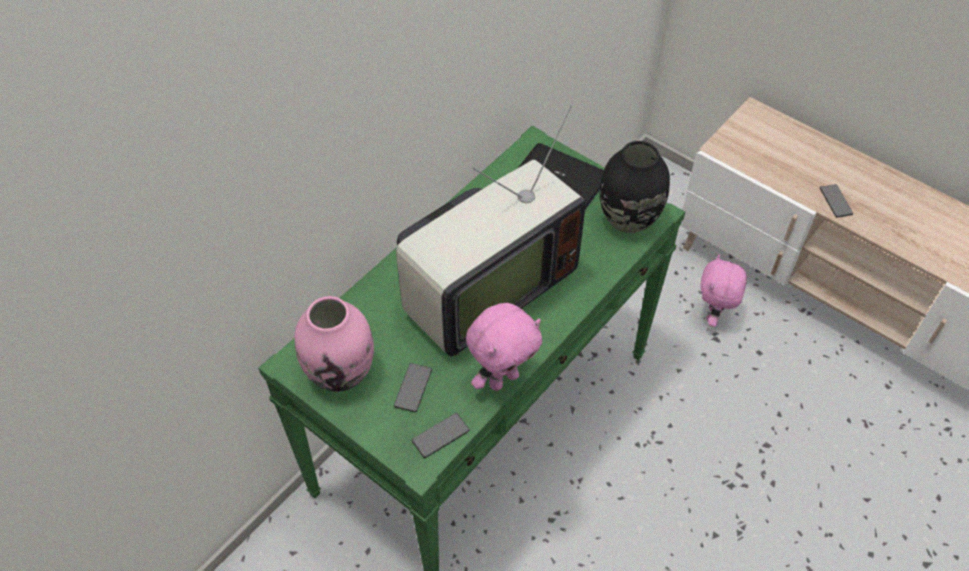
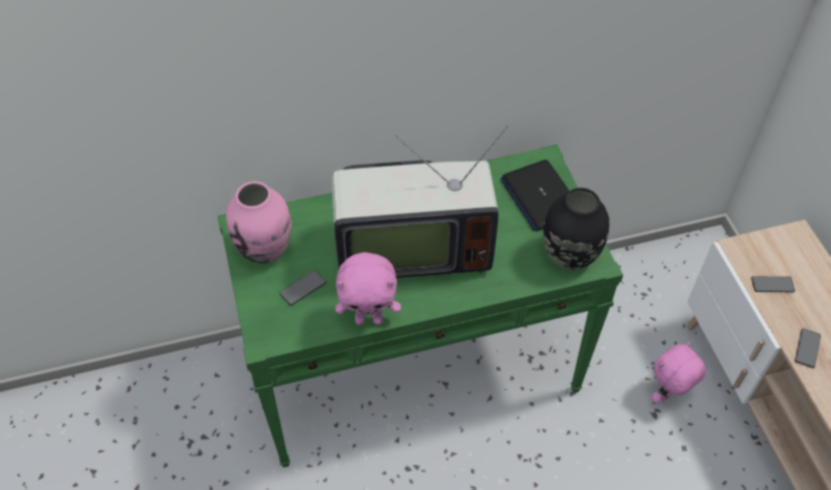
camera: 35 degrees right, 0 degrees up
(440, 436) = (293, 332): phone -> phone (772, 284)

